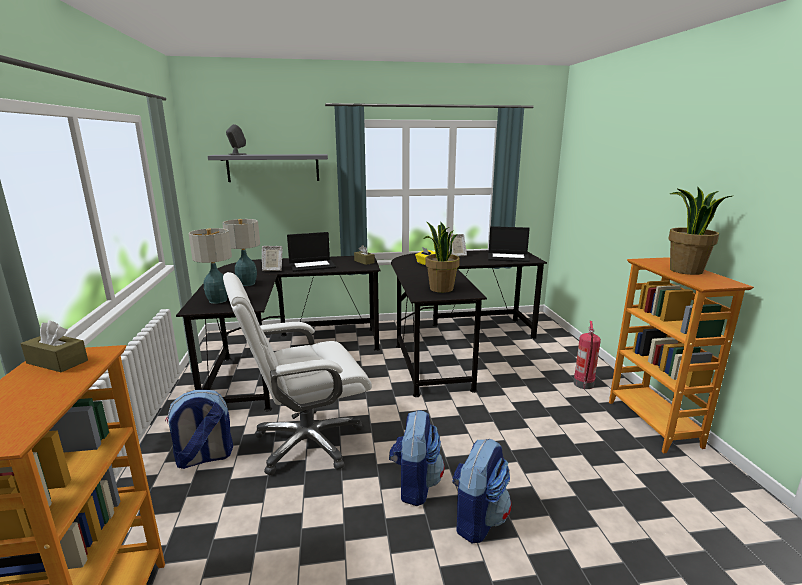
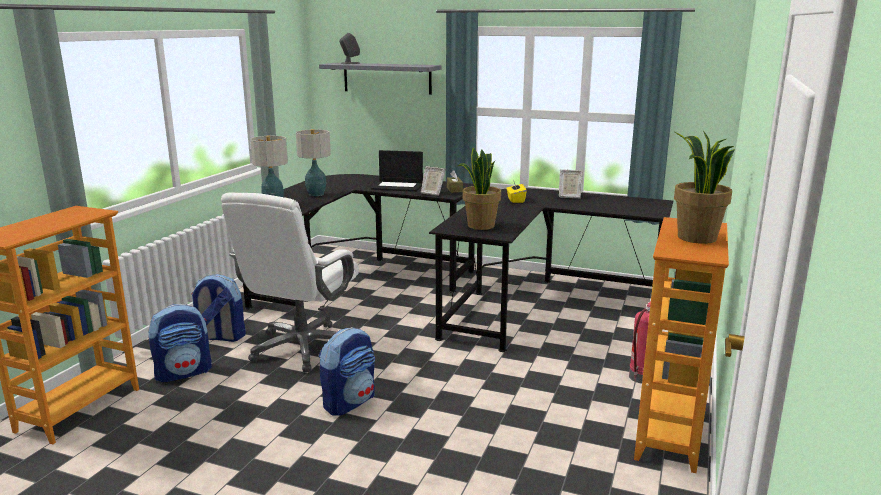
camera: 30 degrees right, 0 degrees up
(57, 362) = (74, 213): brown tissue box -> none
(272, 269) = (357, 185): picture frame -> picture frame (432, 193)
(307, 442) = (302, 348): white office chair -> white office chair turned 75 degrees counterclockwise
(477, 519) = (369, 440): backpack -> backpack (184, 372)
(508, 257) = (629, 207): laptop -> none

